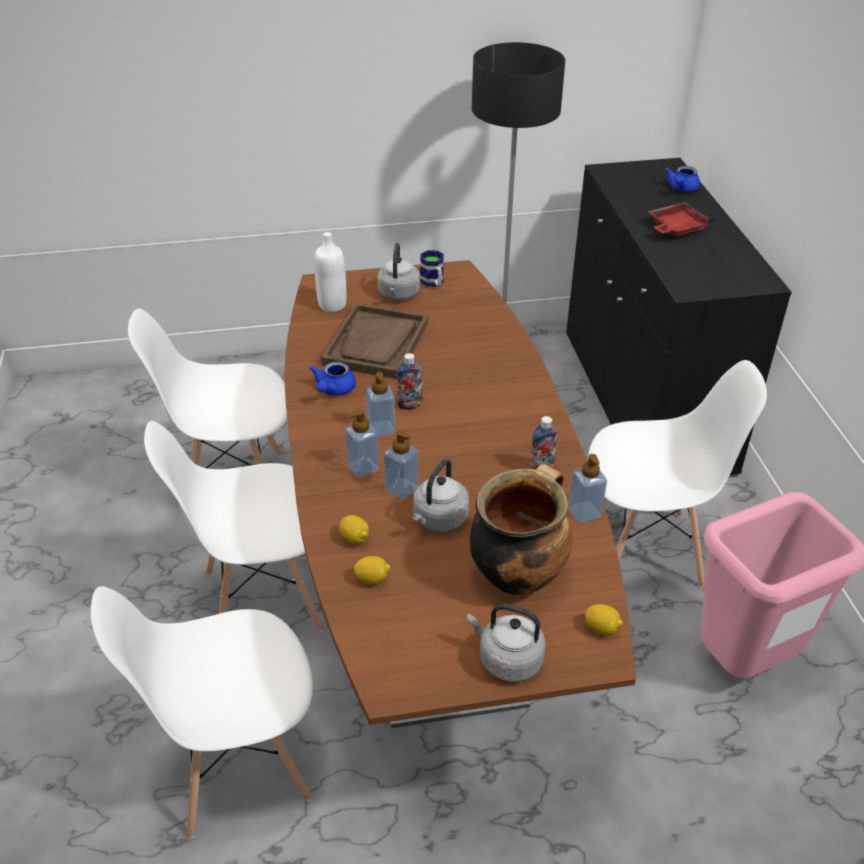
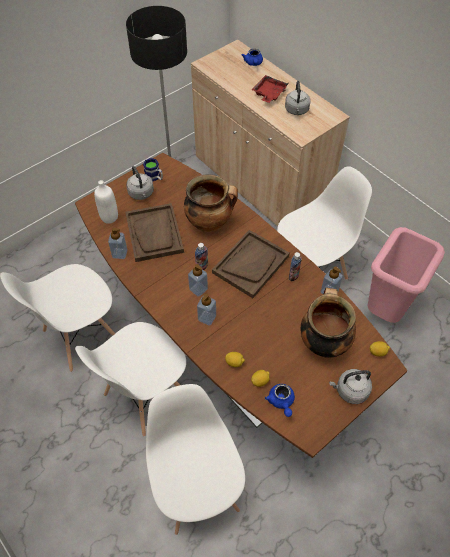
camera: 30 degrees left, 15 degrees up
(236, 765) = (197, 489): white chair -> white chair turned 120 degrees clockwise
(333, 390) = (154, 276): blue teapot -> blue teapot (281, 402)
(401, 489) = (235, 321): soap dispenser -> soap dispenser (119, 253)
(438, 520) = (266, 330): grey kettle -> grey kettle (296, 111)
(467, 359) = (210, 223): none -> cooking pot
(485, 429) = (250, 264): none -> brown tray
(644, 401) = (260, 183): black cabinet -> beige cabinet

